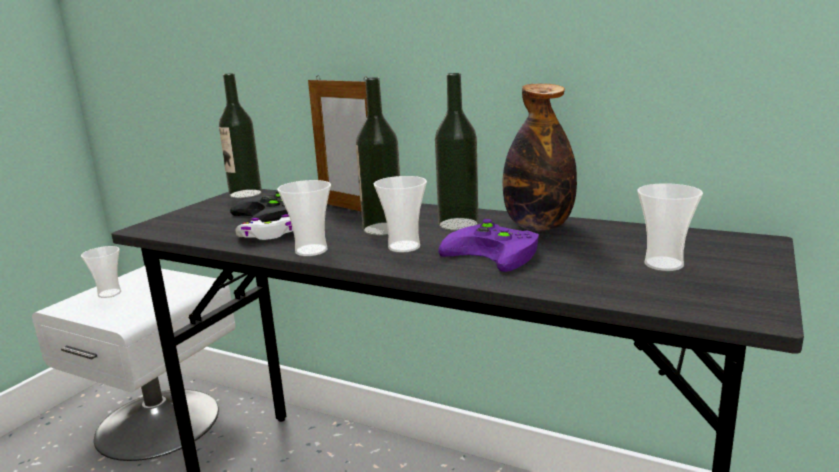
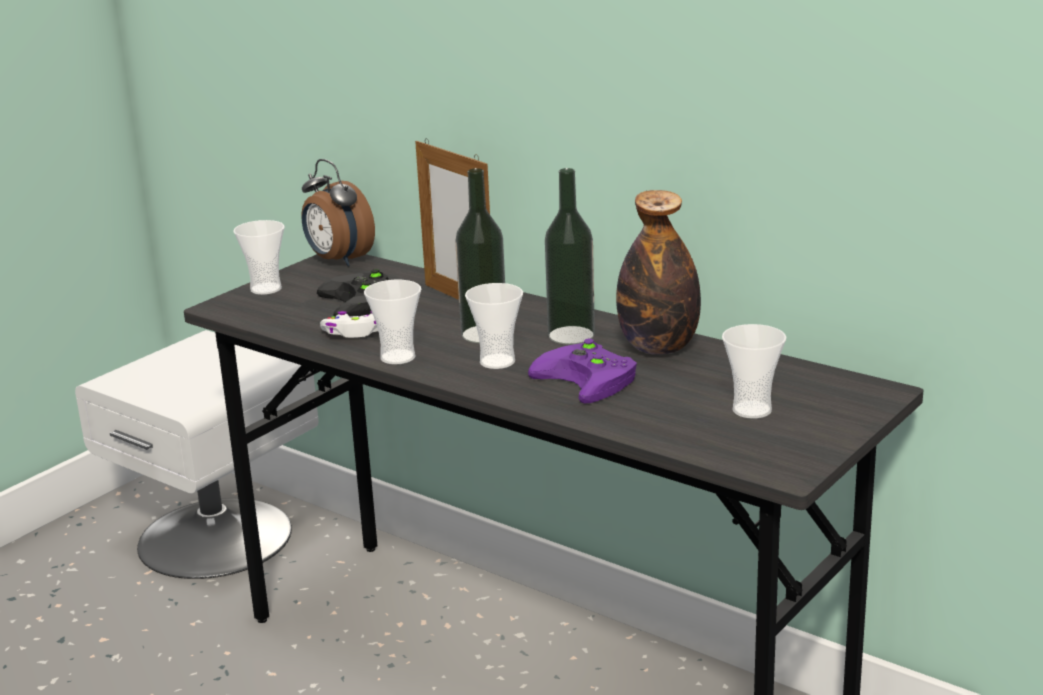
camera: 10 degrees right, 5 degrees up
(109, 293) = (165, 368): cup -> cup (266, 289)
(245, 194) = (338, 260): bottle -> alarm clock

